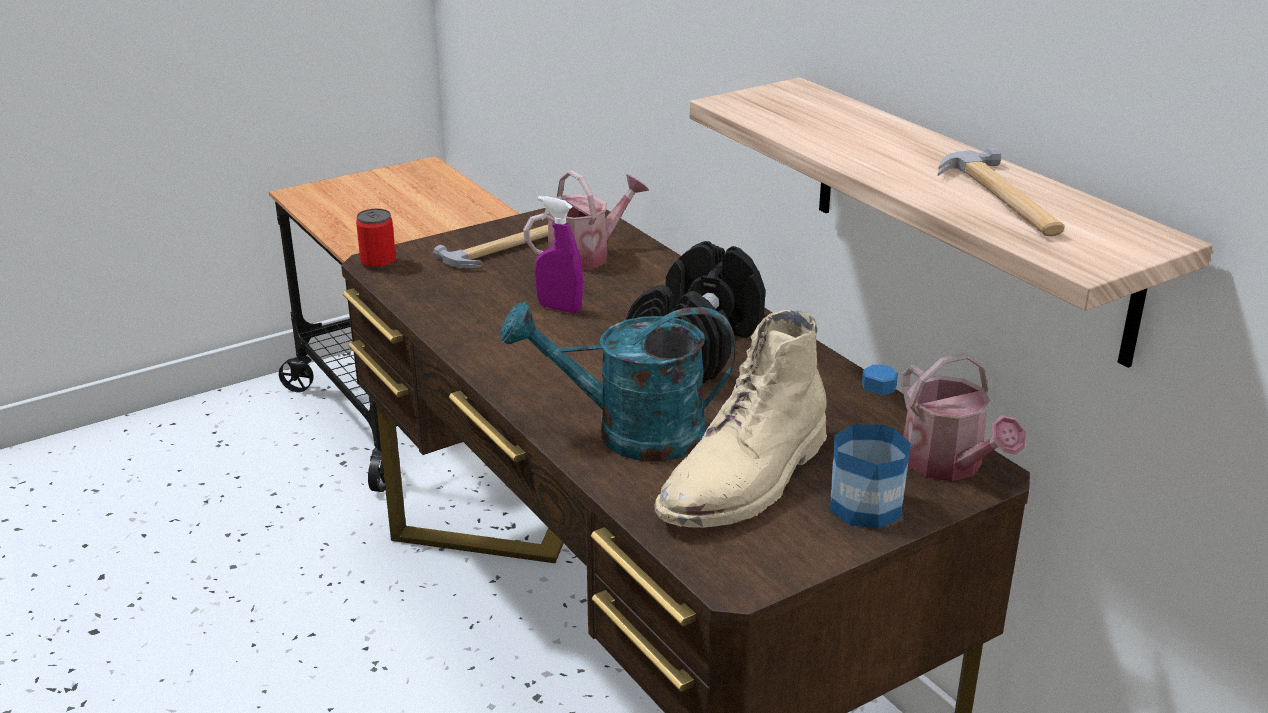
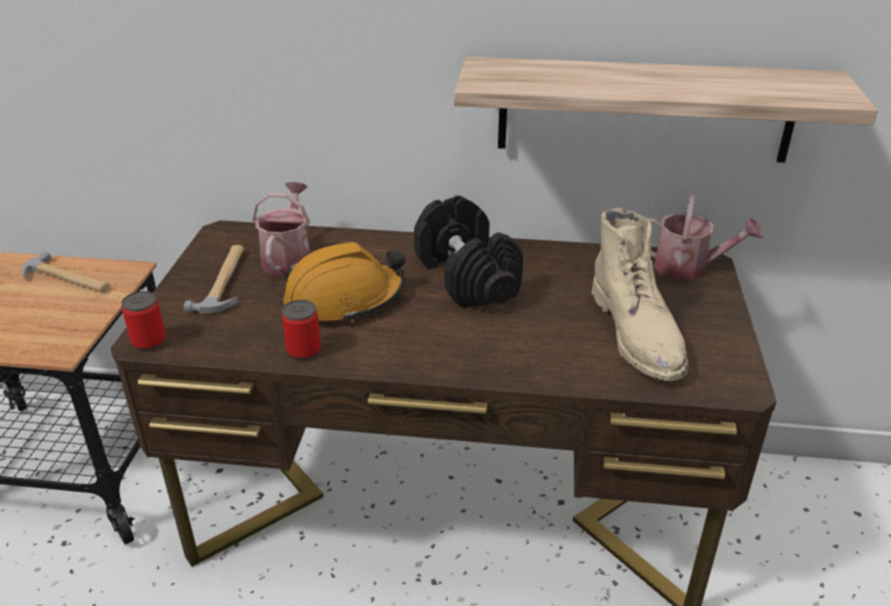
camera: 50 degrees left, 5 degrees up
(455, 326) = (304, 351): none -> can
(559, 308) = (344, 299): purple spray bottle -> orange hard hat
(630, 434) = (540, 348): turquoise watering can -> none
(865, 506) = (704, 310): bottle -> none
(1001, 199) = (737, 84): hammer -> hammer (66, 279)

